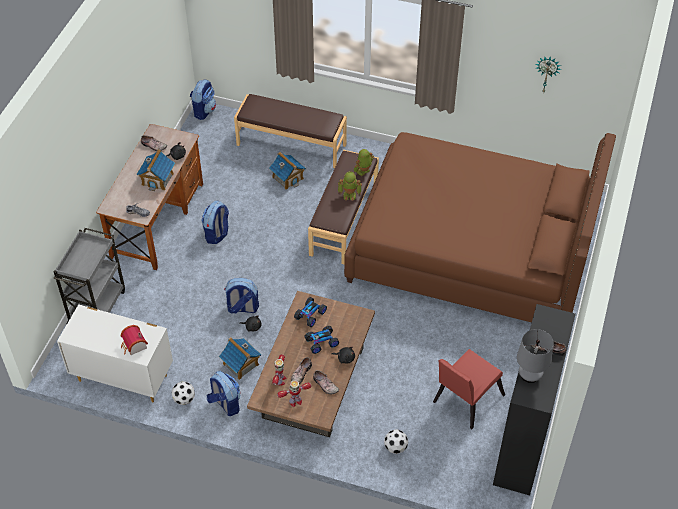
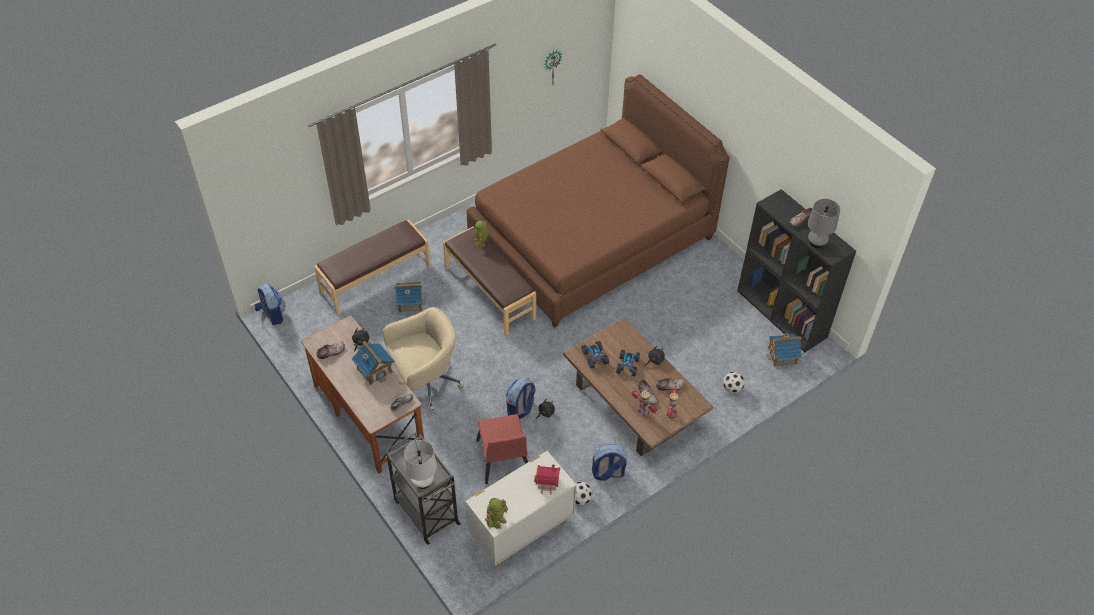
camera: 55 degrees left, 0 degrees up
(73, 267) = (423, 481): none -> white table lamp
(217, 234) = (425, 382): backpack -> beige office chair
(241, 364) = (577, 441): toy house -> toy house (782, 356)
(349, 195) = (497, 264): toy robot -> toy robot (496, 520)
(465, 400) = (722, 324): red chair -> red chair (504, 461)

